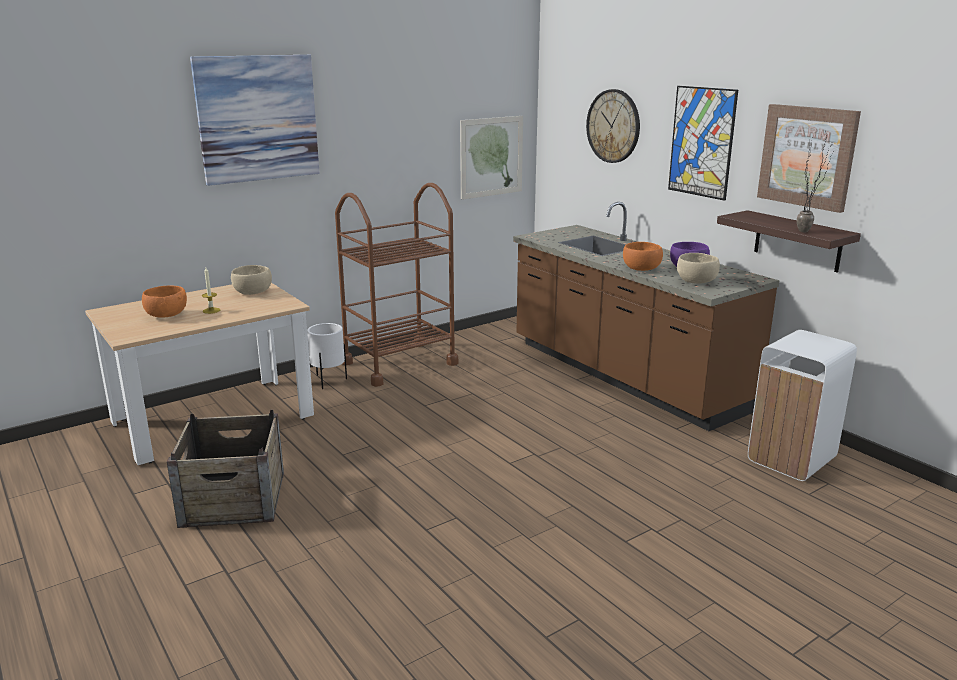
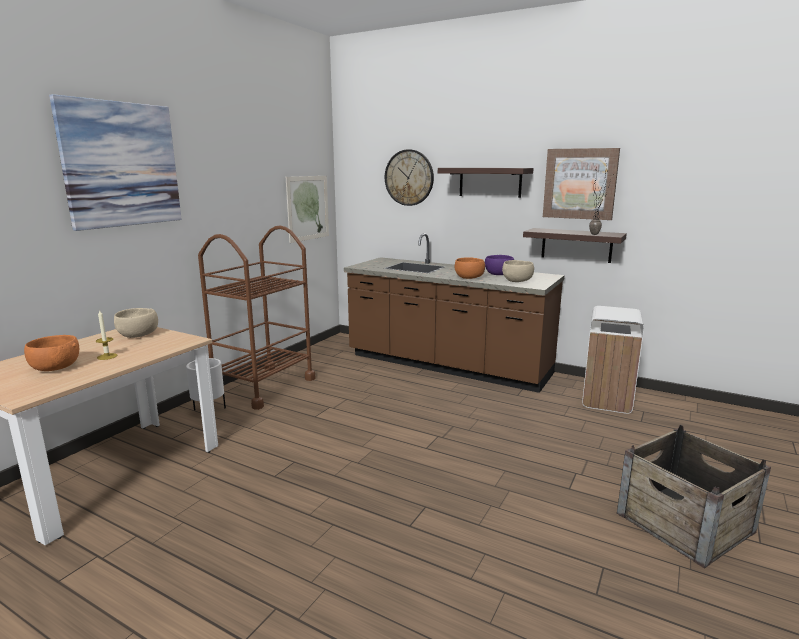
camera: 25 degrees left, 5 degrees down
(234, 499) = (191, 551): crate -> crate (685, 522)
(701, 142) = (490, 182): picture -> shelf

